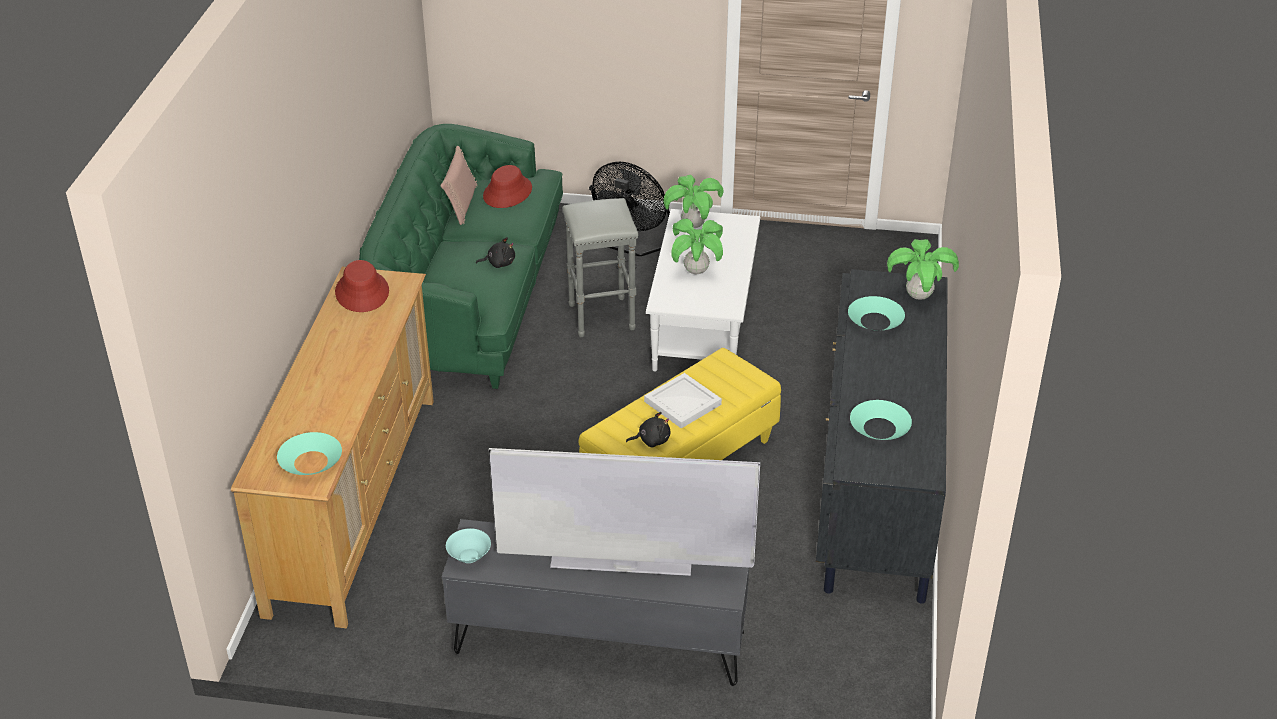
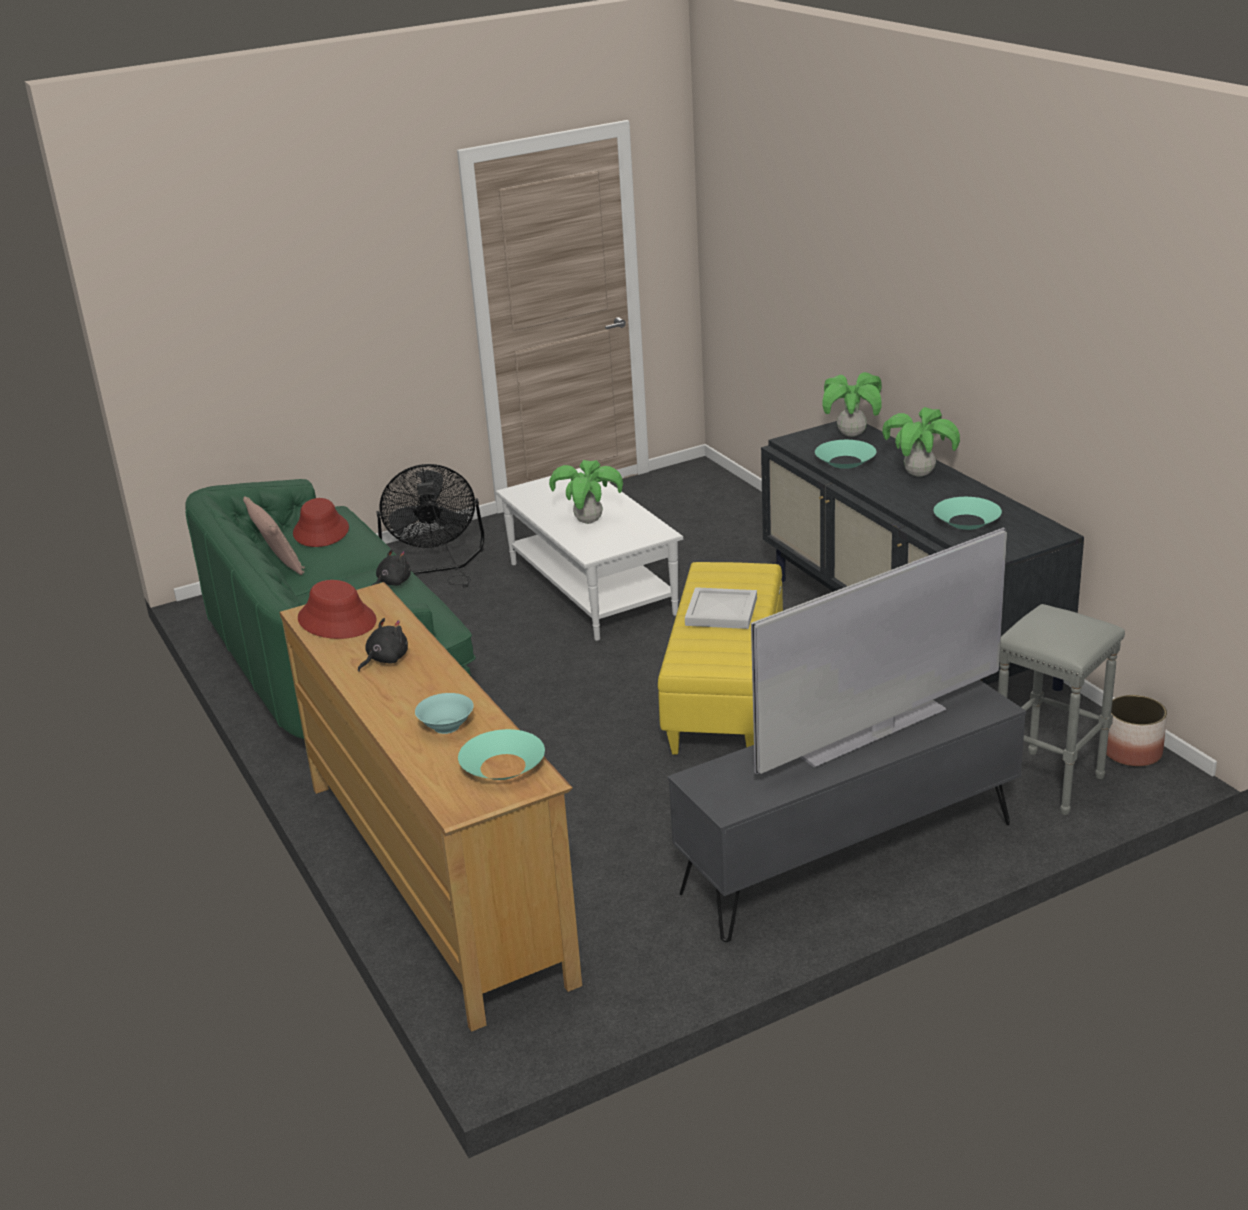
camera: 35 degrees left, 10 degrees down
(469, 556) = (723, 799): turquoise bowl -> turquoise bowl (447, 727)
(602, 315) = (488, 623): grey stool -> grey stool (1047, 780)
(651, 440) = (735, 648): black plush toy -> black plush toy (385, 660)
(692, 225) = (535, 493): potted plant -> potted plant (919, 474)
(899, 686) = (1132, 752): none -> planter

